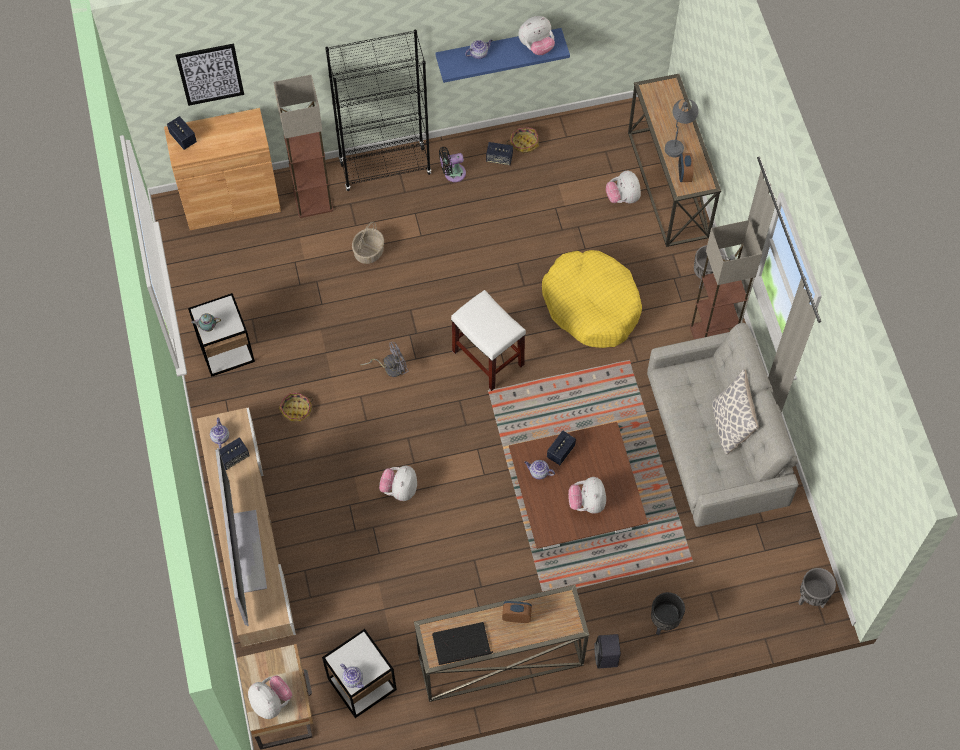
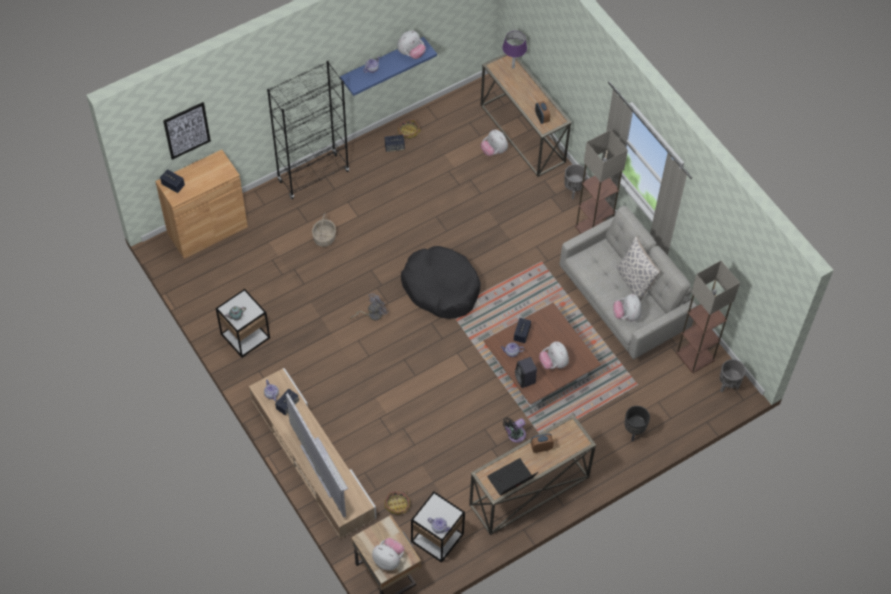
camera: 20 degrees left, 5 degrees down
(297, 410) = (315, 363): basket -> basket (397, 505)
(313, 200) = (269, 212): floor lamp -> floor lamp (696, 356)
(399, 489) = (412, 396): plush toy -> plush toy (626, 315)
(452, 173) = (364, 166): black fan -> black fan (514, 435)
(489, 358) = (441, 288): white stool -> black dog bed
(591, 305) = (500, 231): yellow dog bed -> none
(606, 657) = (603, 467): black speaker -> black speaker (525, 379)
(672, 96) = (513, 67): none -> purple table lamp
(679, 139) = (528, 95): grey table lamp -> none

